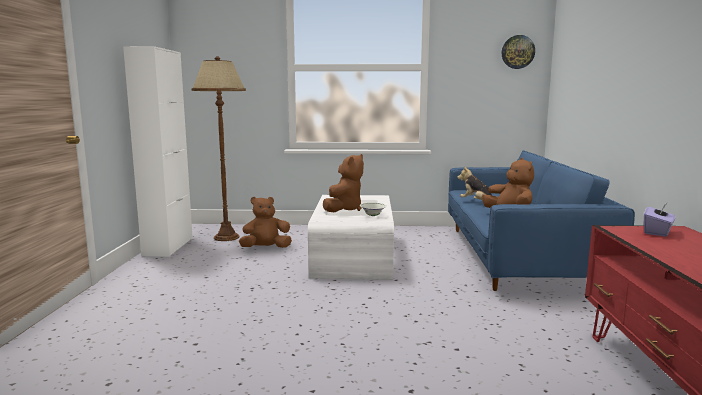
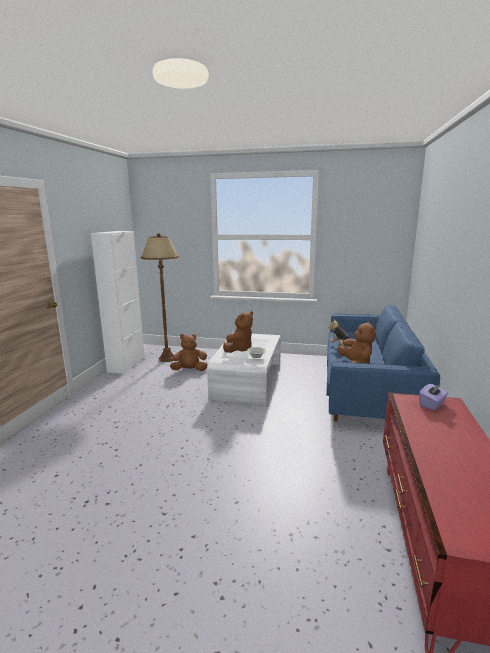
camera: 10 degrees right, 5 degrees up
(518, 52) = (388, 225): wall clock -> none

